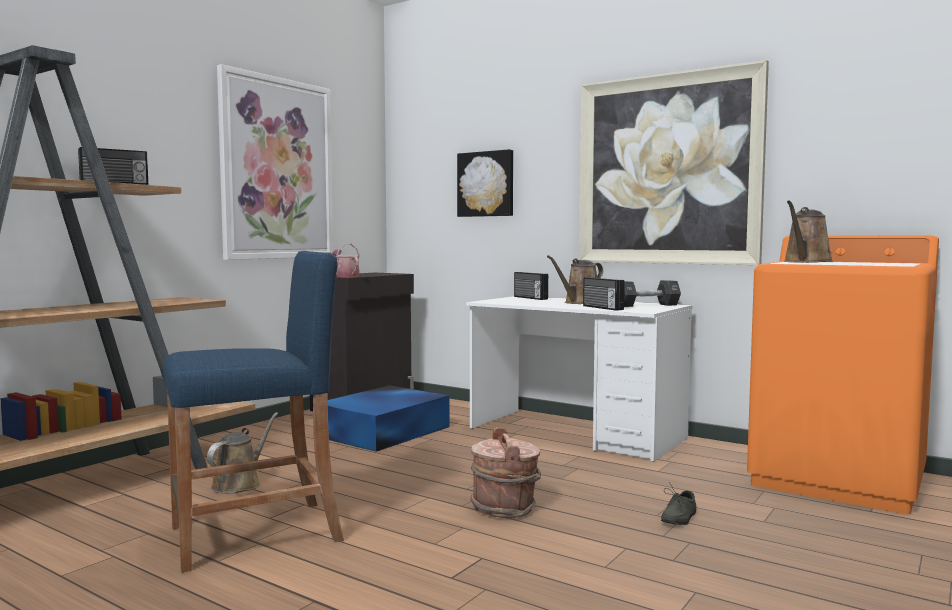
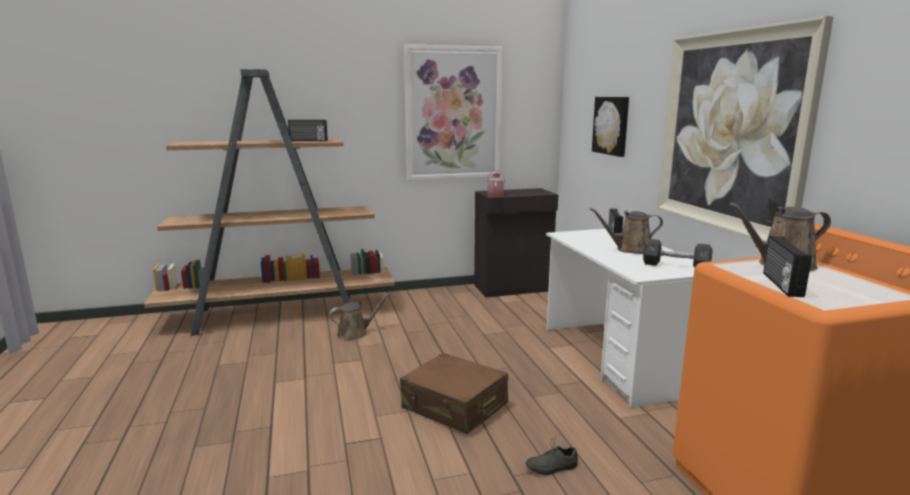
camera: 40 degrees right, 10 degrees up
(256, 534) = (312, 371): blue stool -> none
(385, 431) = (489, 316): blue storage box -> none
(505, 508) = (454, 406): brown bucket -> brown suitcase
(602, 308) = (621, 262): radio -> radio (780, 284)

